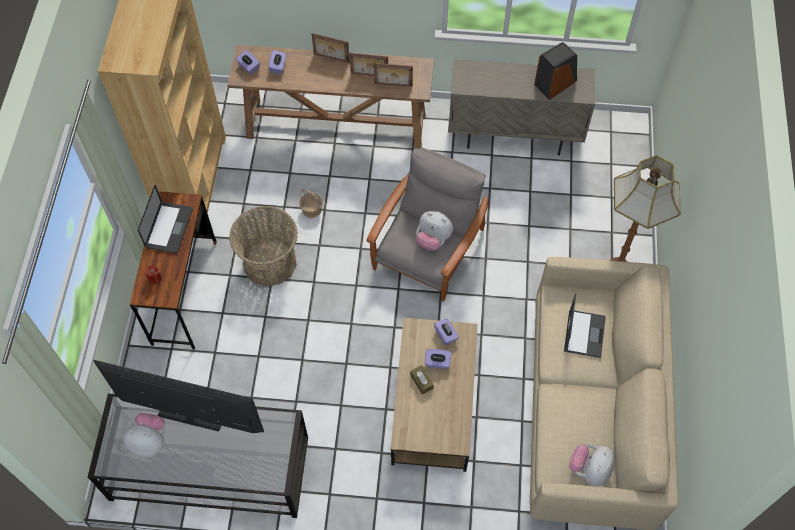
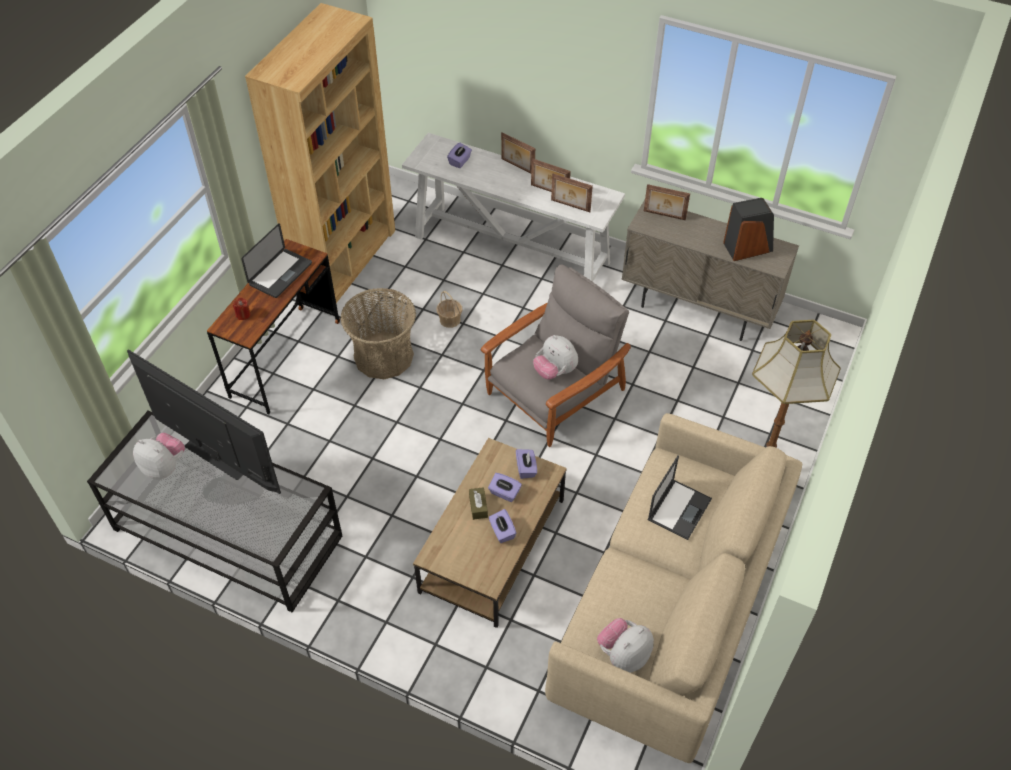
camera: 20 degrees right, 10 degrees down
(248, 67) = (430, 154): purple tissue box -> purple tissue box (502, 532)
(337, 126) = (512, 250): brown console table -> white console table
(476, 72) = (664, 216): none -> picture frame

